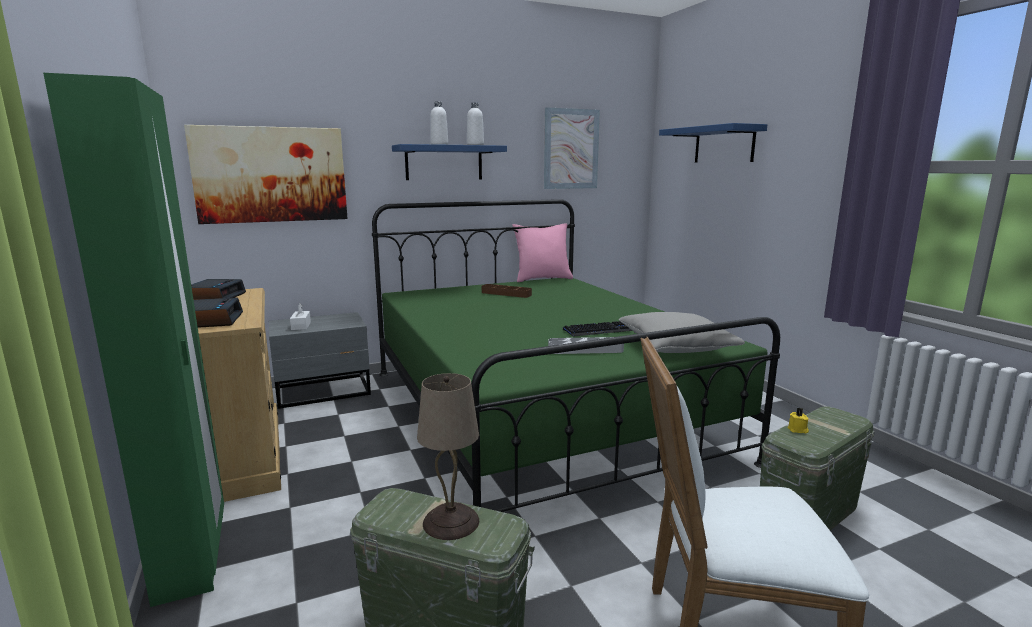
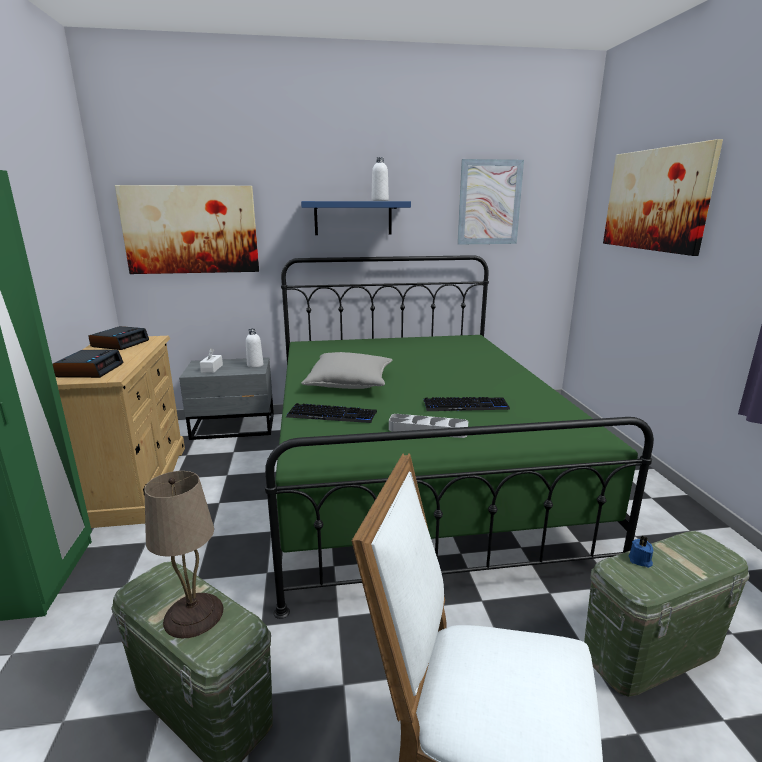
camera: 15 degrees right, 5 degrees up
(439, 144) = (343, 200): white bottle -> white bottle (255, 365)
(485, 347) = (332, 415): none -> keyboard
(506, 294) = (401, 351): brown tray -> none
(542, 279) = (450, 335): pink pillow -> none
(676, 347) = (528, 438): grey pillow -> grey pillow (350, 383)
(724, 145) = (655, 200): blue shelf -> picture
(798, 430) = (640, 561): yellow candle -> blue candle

